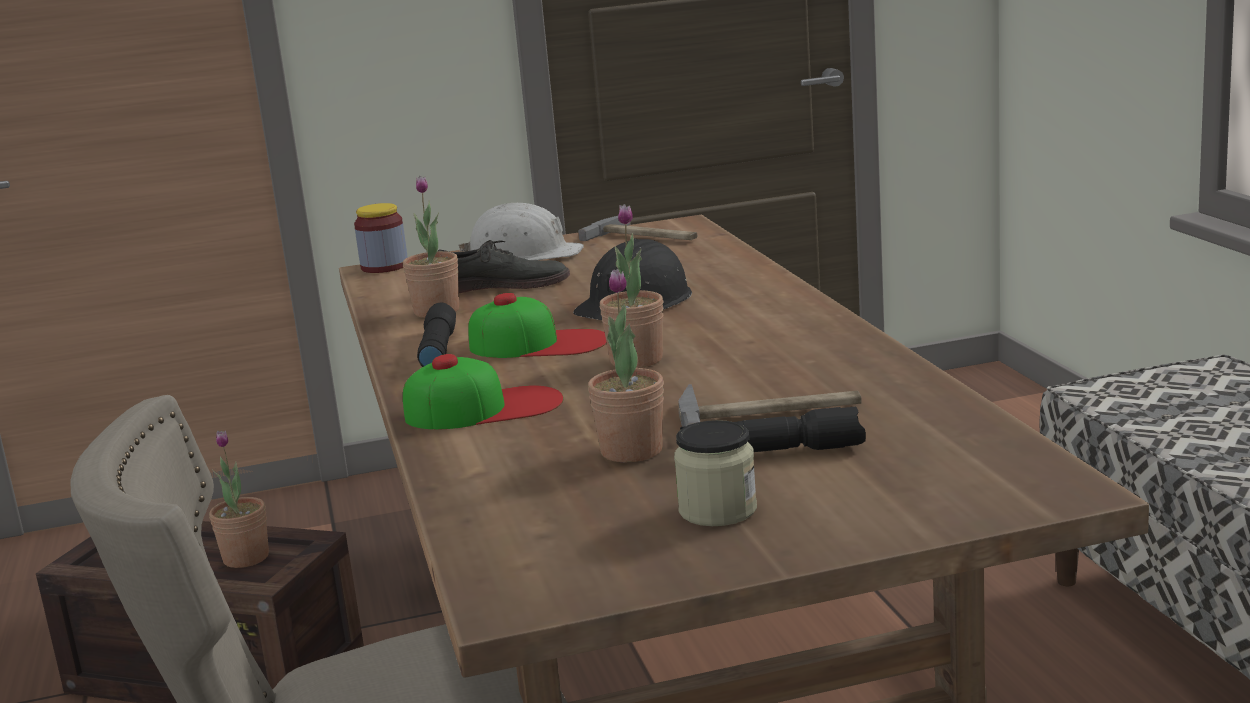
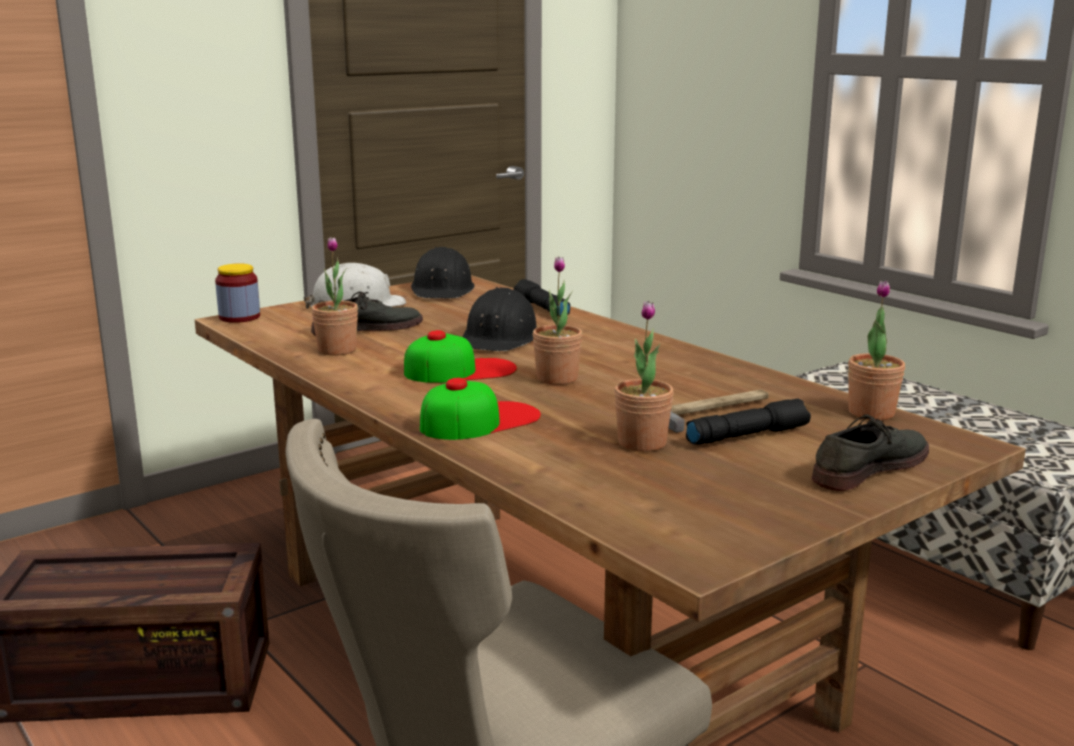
camera: 25 degrees left, 0 degrees up
(246, 558) = (179, 574): potted plant -> potted plant (871, 413)
(437, 350) = (378, 379): black flashlight -> black flashlight (541, 308)
(646, 236) = (443, 289): hammer -> black hard hat
(718, 510) = (762, 478): jar -> none
(879, 509) = (869, 467): none -> grey shoe

